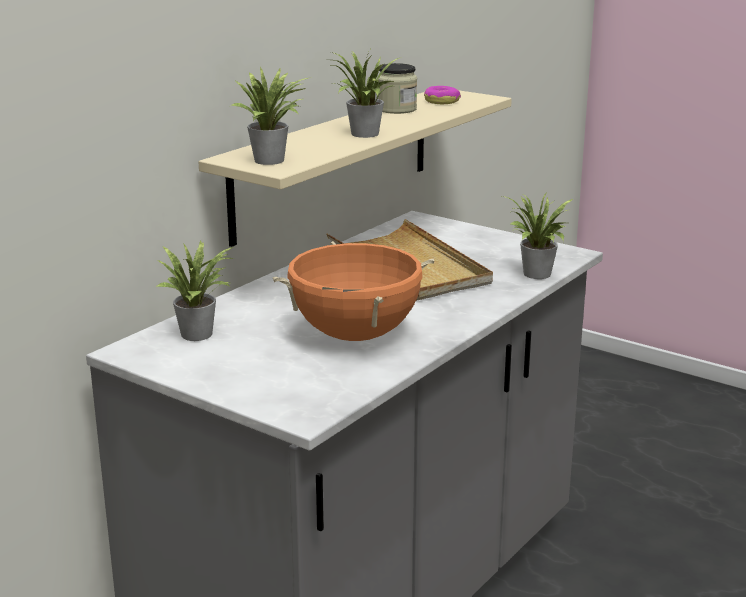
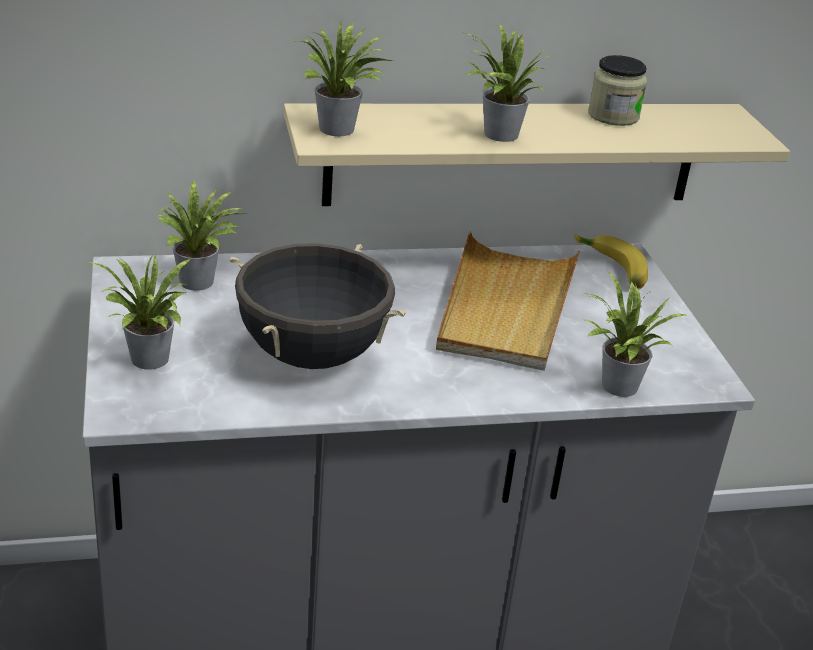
camera: 40 degrees right, 10 degrees up
(264, 385) = (149, 362): none -> potted plant
(355, 335) = (312, 355): orange cooking pot -> black cooking pot
(424, 228) = (610, 270): none -> banana
(442, 101) = (690, 124): donut -> none

